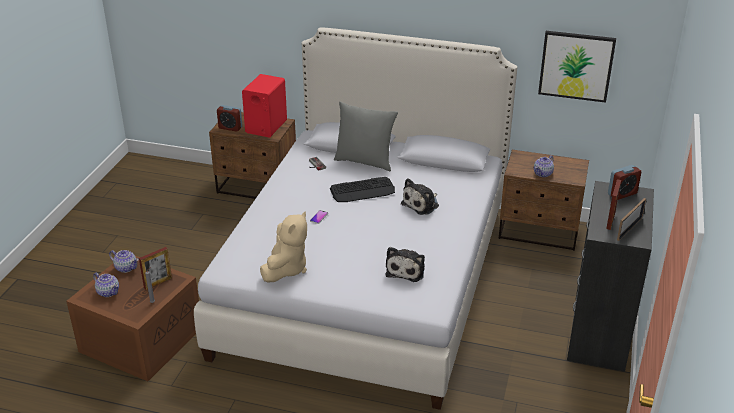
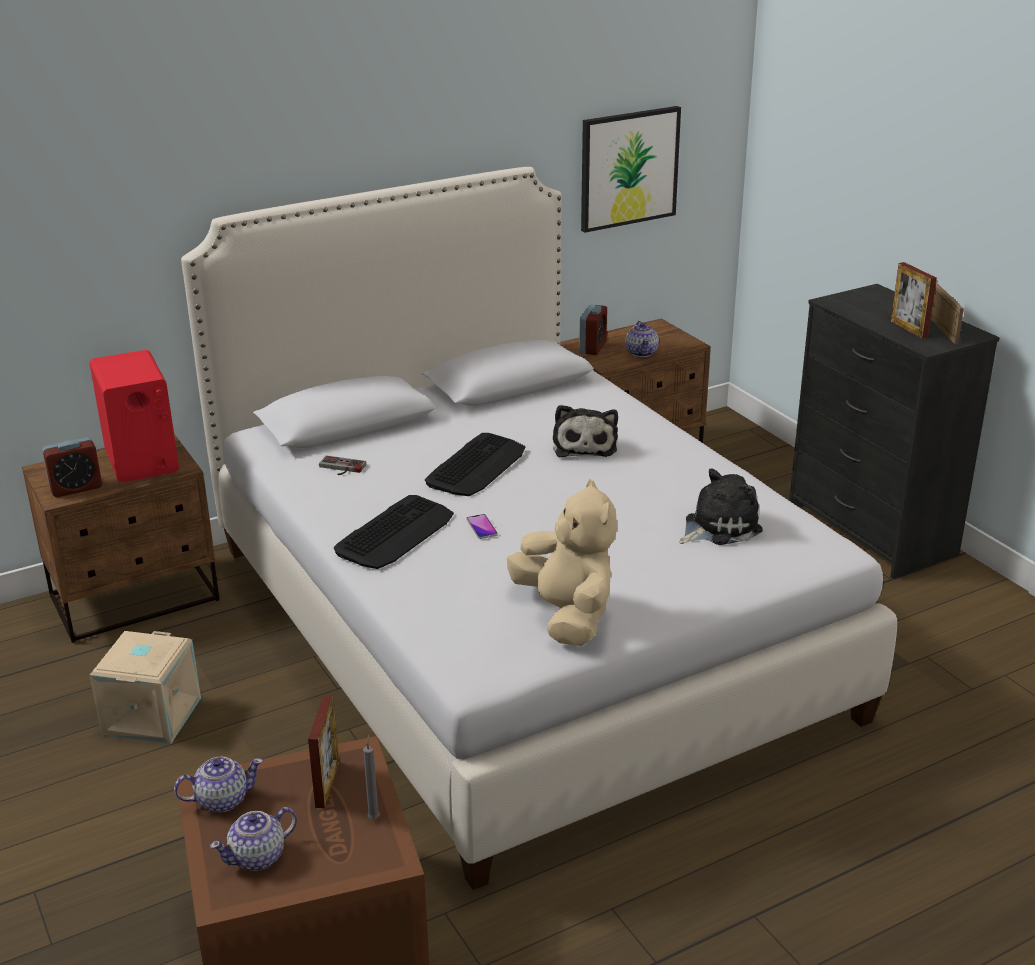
camera: 45 degrees left, 5 degrees down
(108, 292) = (258, 857): teapot -> teapot turned 150 degrees clockwise
(202, 234) = (150, 715): none -> beige storage box
(287, 202) = (395, 533): none -> keyboard
(365, 161) = (406, 431): grey pillow -> none
(406, 270) = (718, 527): plush toy -> plush toy turned 90 degrees counterclockwise
(622, 194) = (861, 300): alarm clock -> alarm clock (592, 348)

